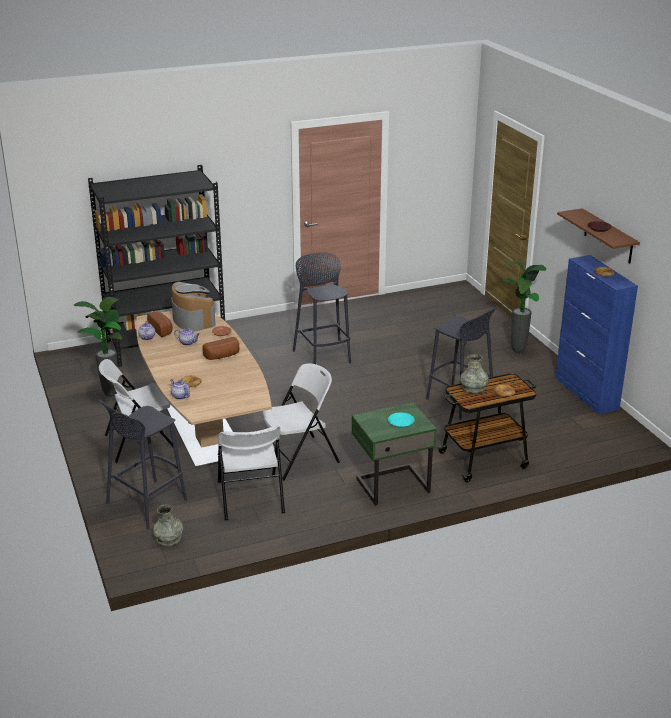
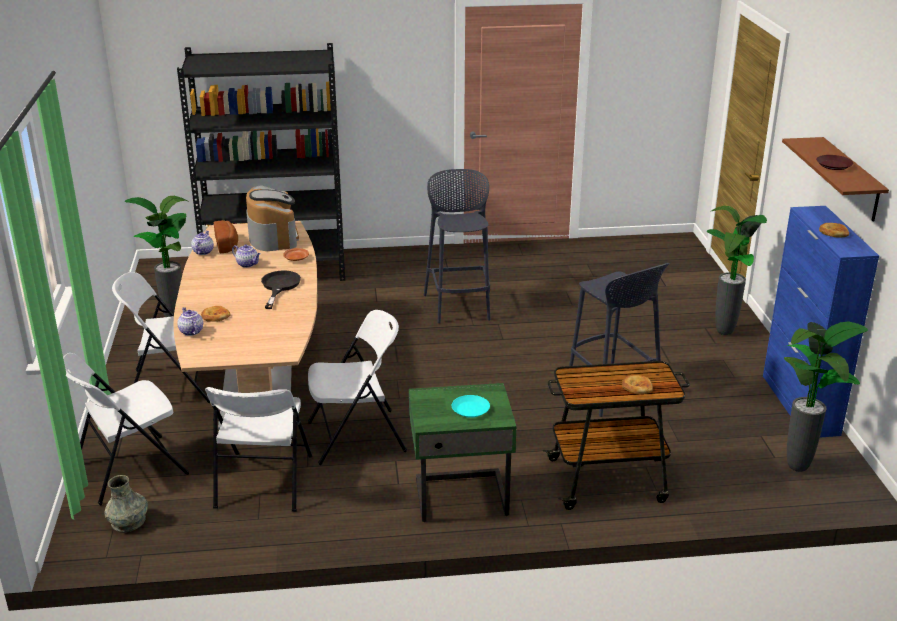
camera: 15 degrees right, 0 degrees up
(147, 504) = (131, 468): grey stool -> white chair
(223, 356) = (279, 286): bread -> black frying pan
(473, 388) = (595, 376): grey vase -> none
(601, 434) = (799, 468): none -> potted plant

